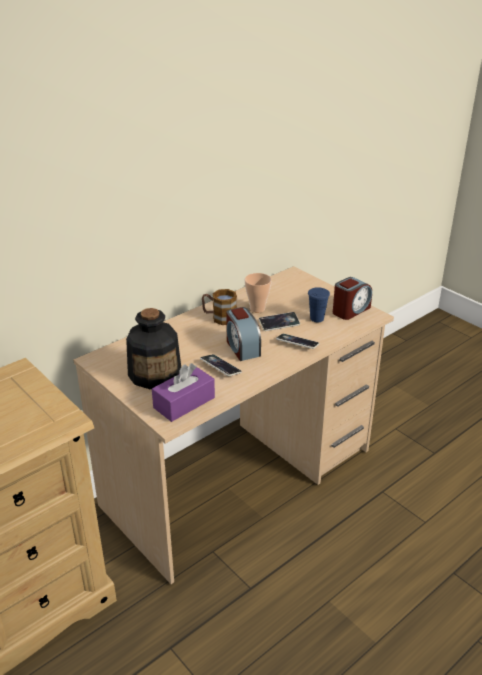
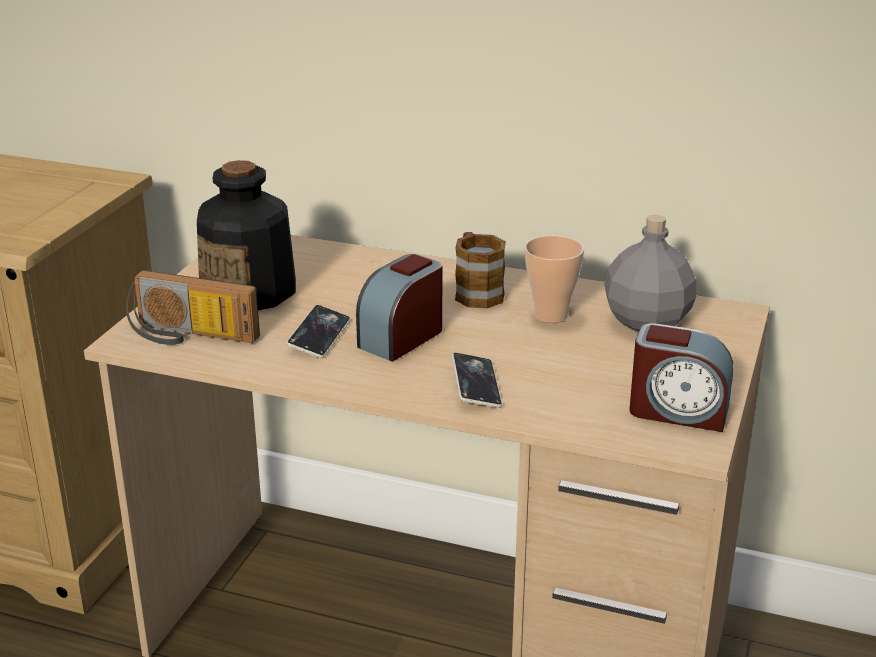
camera: 60 degrees right, 5 degrees down
(184, 403) = (189, 336): purple tissue box -> radio
(279, 324) = (525, 349): phone -> none
(282, 291) = (647, 320): none -> grey bottle
(317, 318) = (594, 382): blue cup -> none

